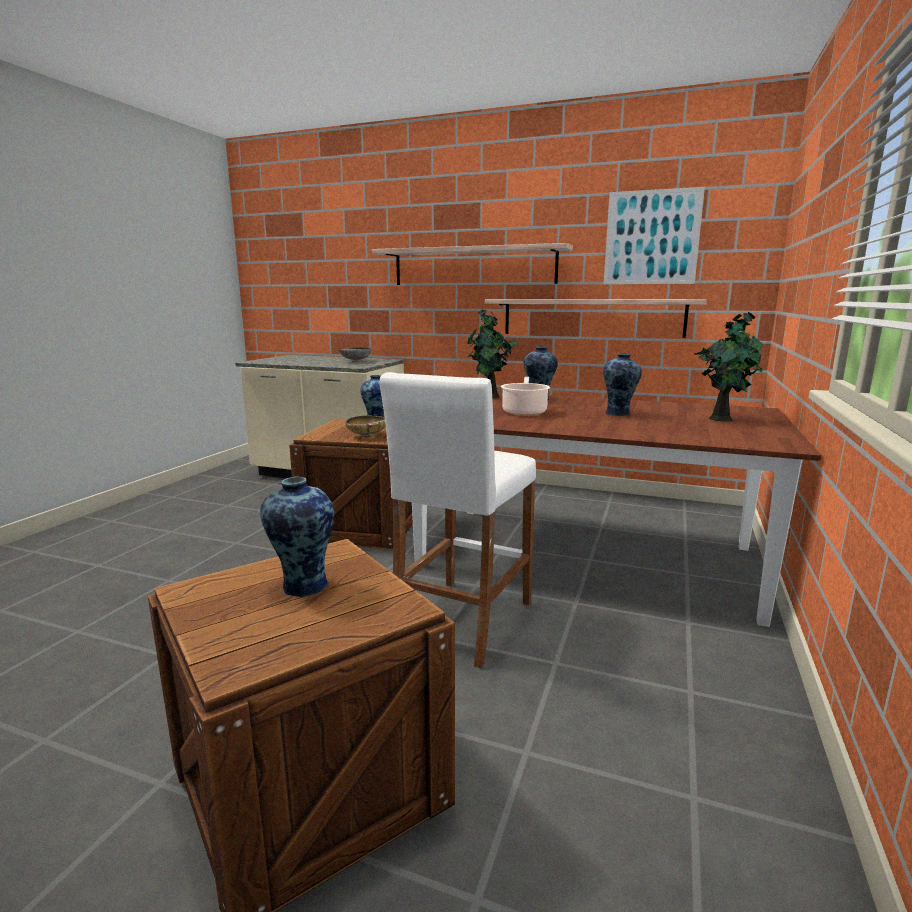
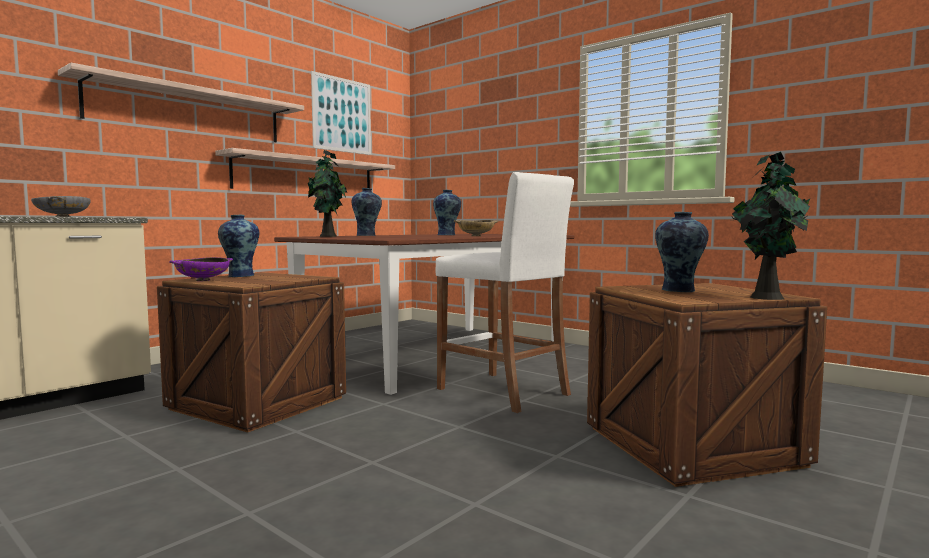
camera: 70 degrees left, 10 degrees down
(336, 425) = (203, 280): none -> purple bowl
(367, 436) = (288, 278): beige bowl -> beige bowl (476, 236)
(524, 412) = (409, 236): cooking pot -> none
(722, 419) = (486, 234): potted plant -> potted plant (765, 297)

